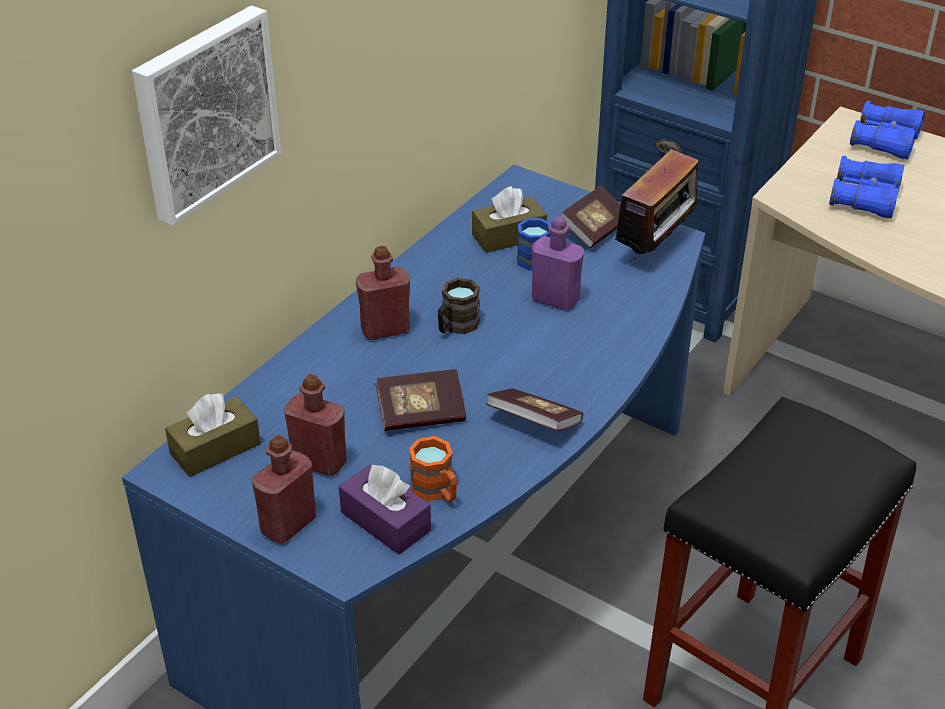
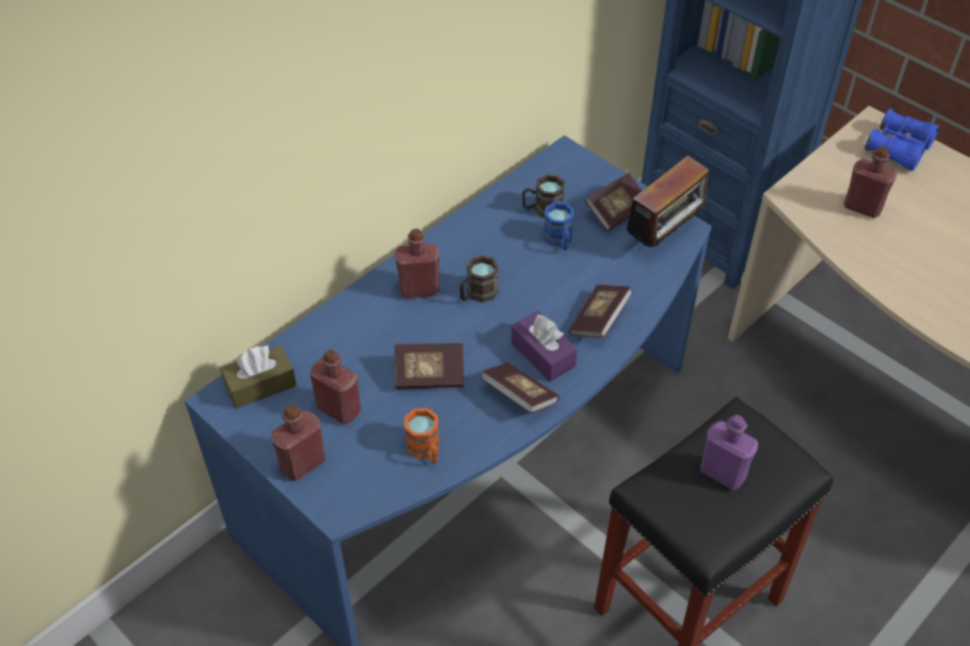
camera: 10 degrees right, 10 degrees up
(204, 112) = (260, 128): picture -> none
(385, 521) = (379, 472): purple tissue box -> purple tissue box (543, 354)
(509, 236) = (542, 209): brown tissue box -> brown mug
(555, 299) = (566, 278): purple bottle -> purple bottle (723, 473)
(605, 337) = (599, 320): none -> book
(864, 199) = (862, 207): blue binoculars -> red bottle

